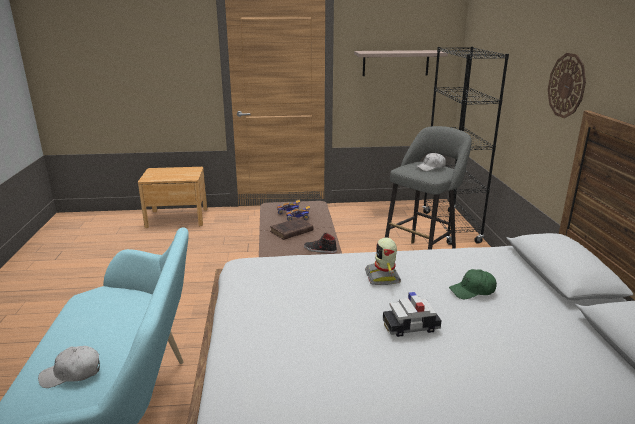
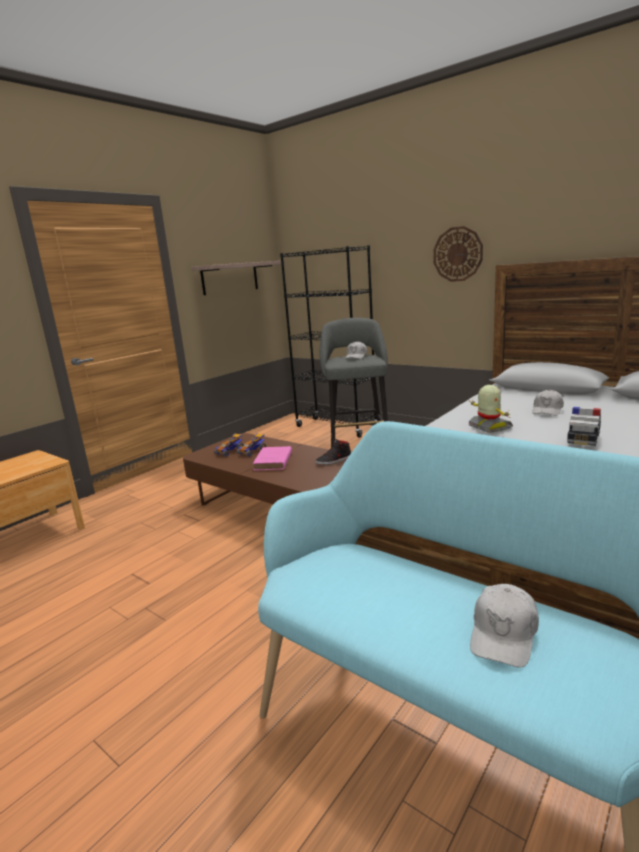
camera: 45 degrees left, 5 degrees down
(290, 231) = (273, 462): brown book -> pink book
(383, 277) = (489, 427): toy robot -> toy robot turned 150 degrees counterclockwise
(472, 291) = (547, 410): green cap -> white cap

